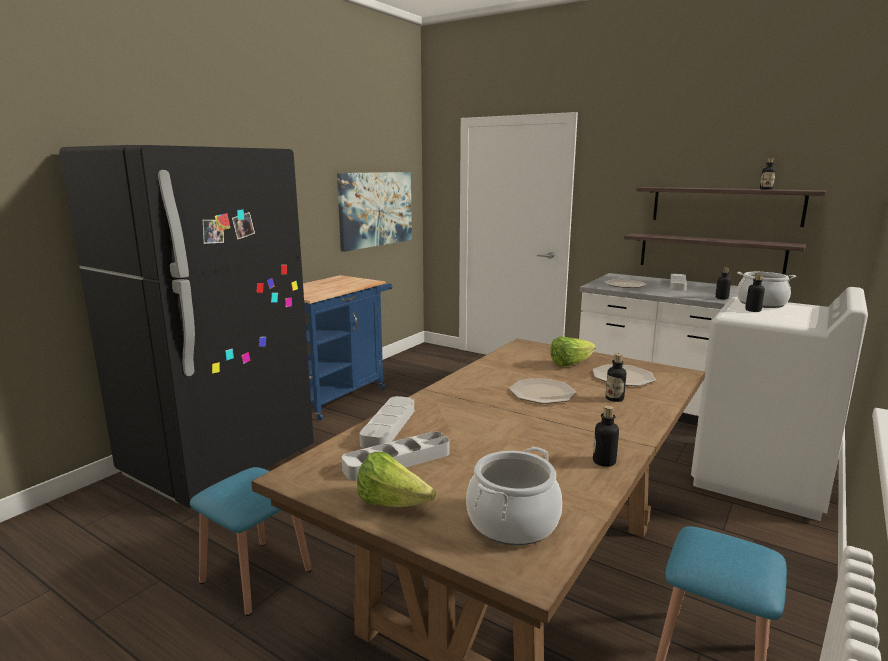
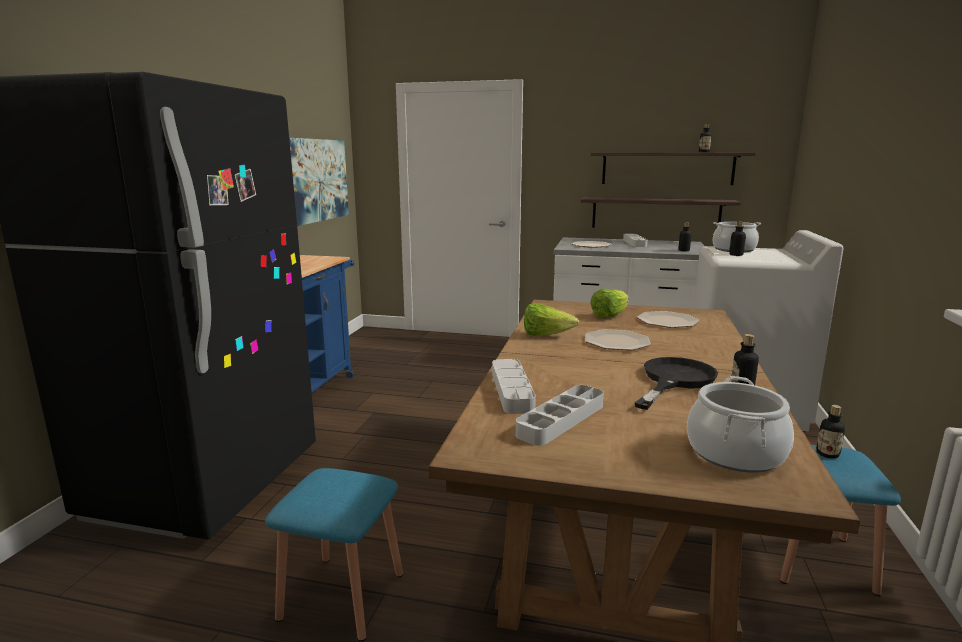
camera: 20 degrees left, 0 degrees up
(392, 503) = (607, 458): lettuce -> lettuce (545, 335)
(548, 440) = (674, 380): none -> black frying pan
(614, 399) = (683, 339): bottle -> bottle (827, 454)

